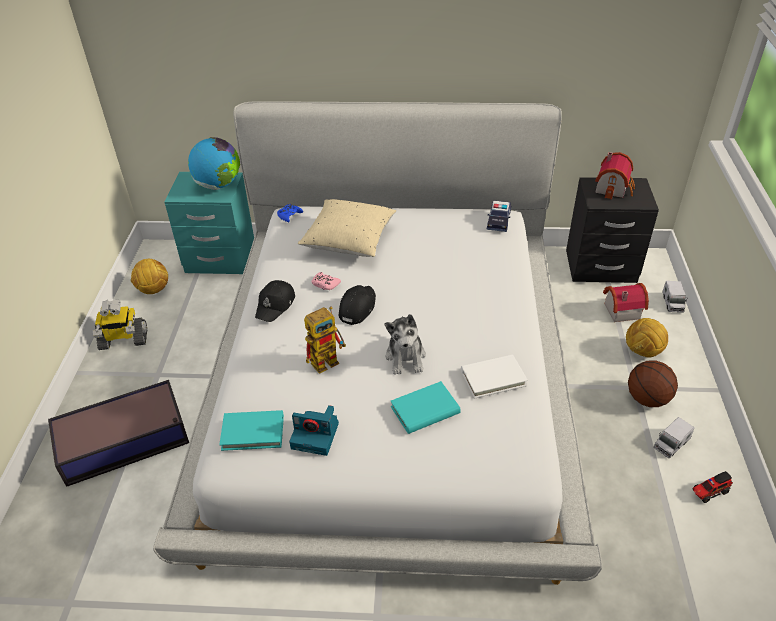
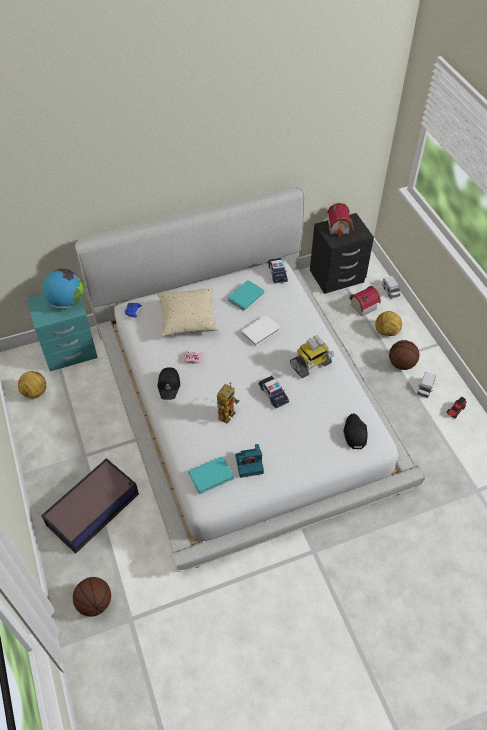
camera: 25 degrees left, 10 degrees up
(43, 559) = (94, 602): none -> basketball
(123, 340) = (40, 439): toy robot -> toy robot (310, 365)
(357, 307) = (223, 369): black cap -> black cap (354, 433)
(406, 357) = (273, 394): plush toy -> toy car
(425, 410) = (303, 425): turquoise book -> turquoise book (246, 297)
(493, 378) = (331, 390): white book -> white book (260, 332)

